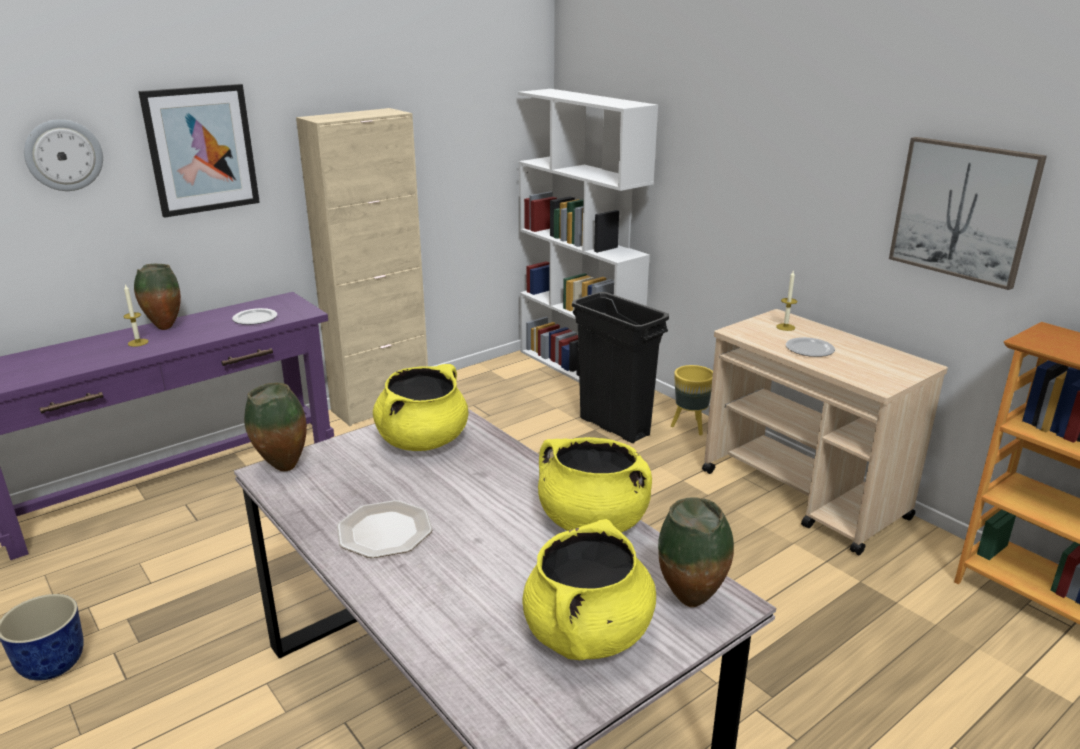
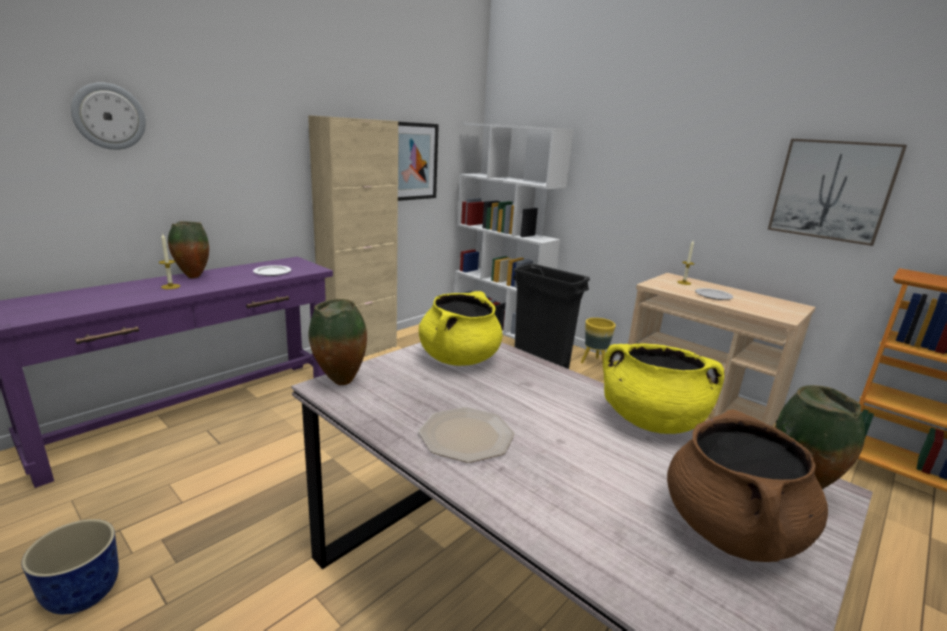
camera: 10 degrees left, 5 degrees down
(201, 149) = (231, 130): picture -> picture (413, 161)
(588, 634) = (731, 530): yellow cooking pot -> brown cooking pot

